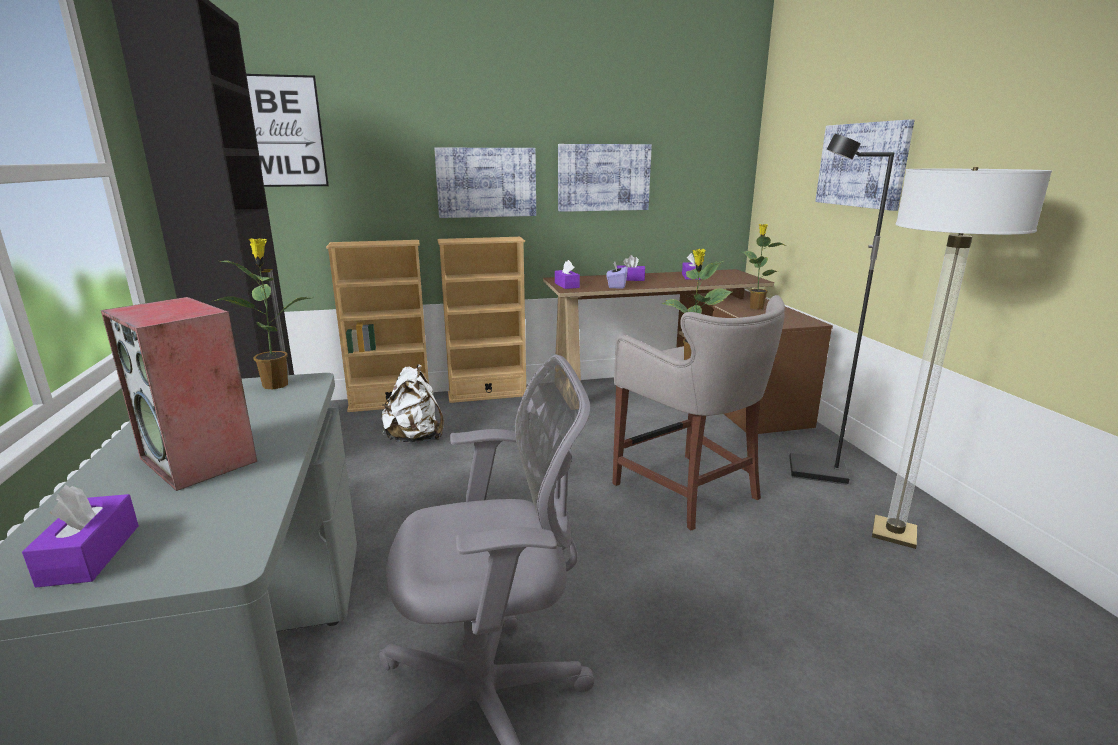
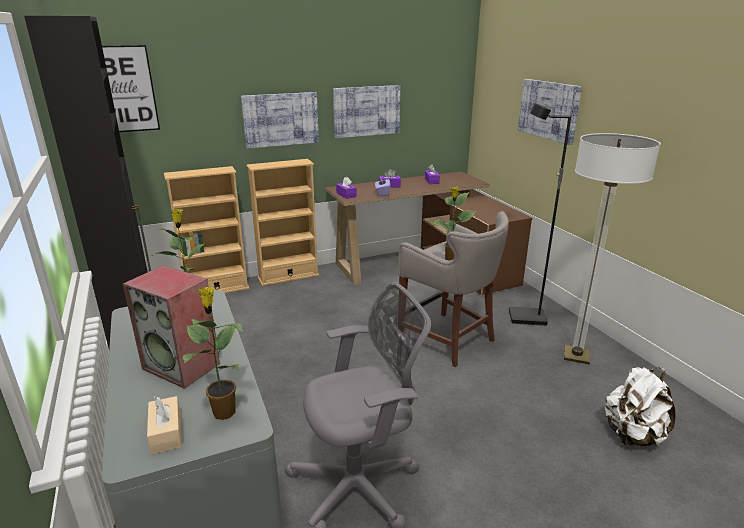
camera: 10 degrees left, 5 degrees up
(90, 555) = (166, 433): purple tissue box -> beige tissue box
(415, 438) = (247, 317): white backpack -> white backpack (633, 435)
(756, 307) = (479, 204): potted plant -> potted plant (224, 411)

